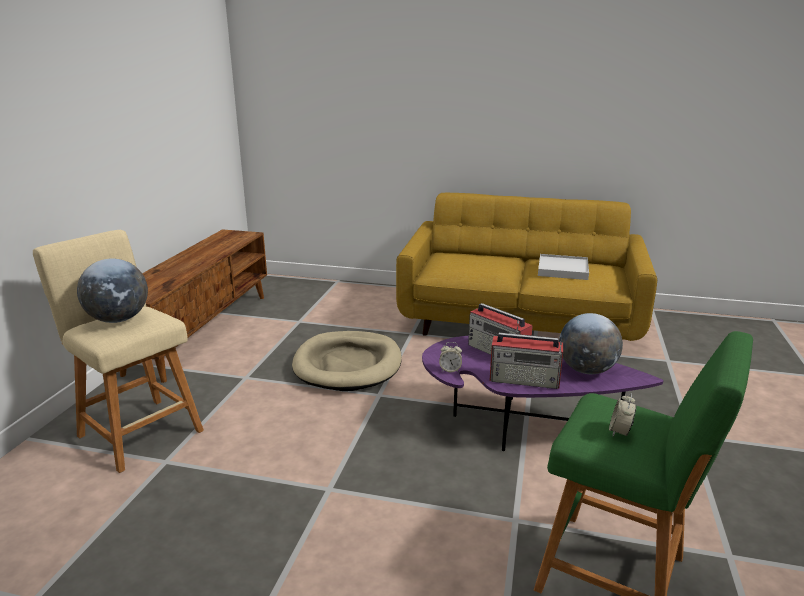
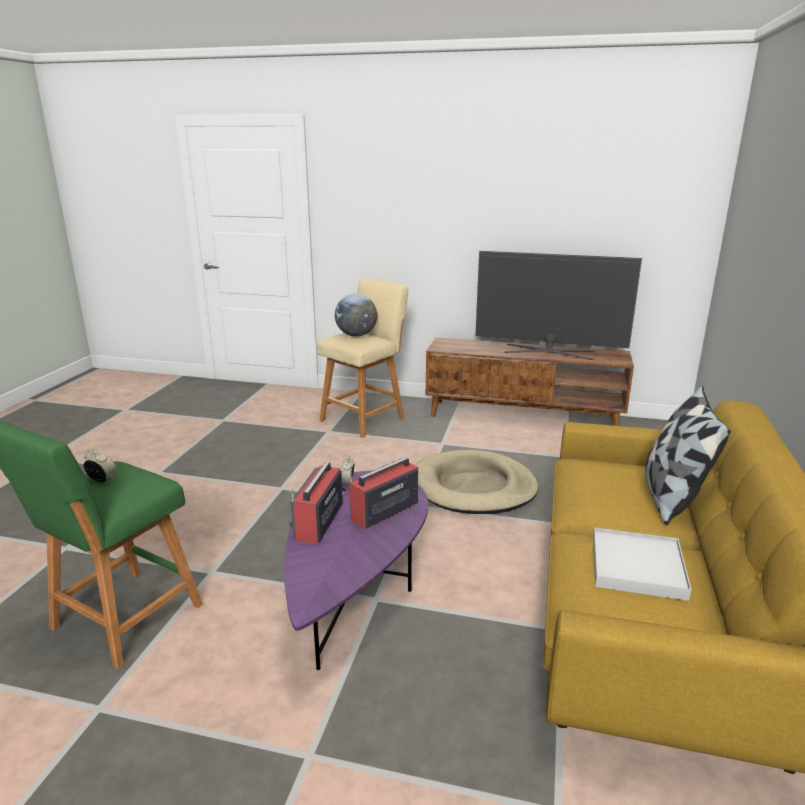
camera: 90 degrees right, 0 degrees up
(202, 253) = (549, 351): none -> television
(478, 255) = (671, 497): none -> pillow
(586, 370) = (332, 566): globe -> none

